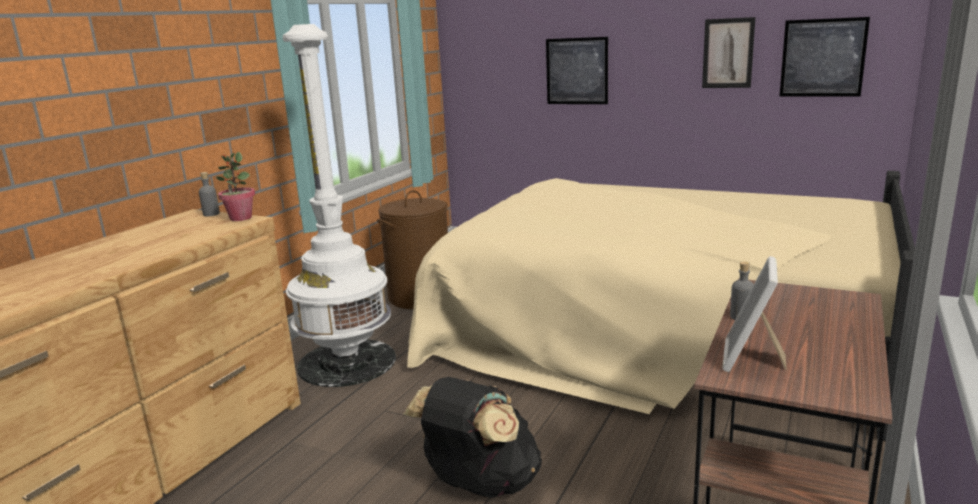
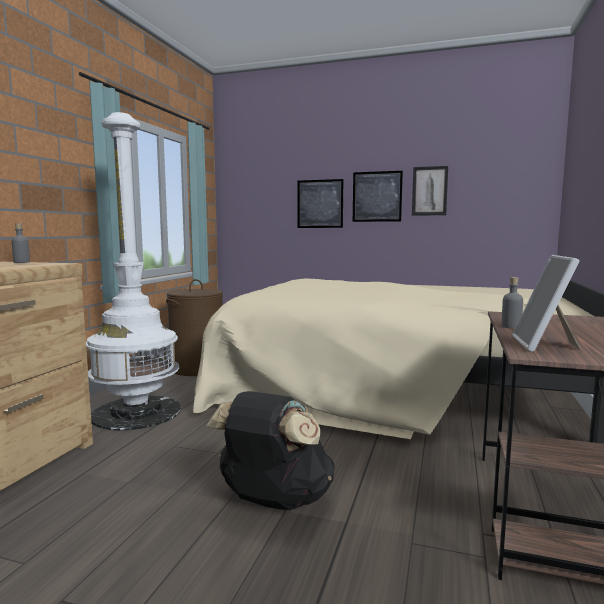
camera: 10 degrees left, 10 degrees down
(240, 218) = (50, 263): potted plant -> none
(822, 58) = (495, 194): picture -> picture (377, 196)

